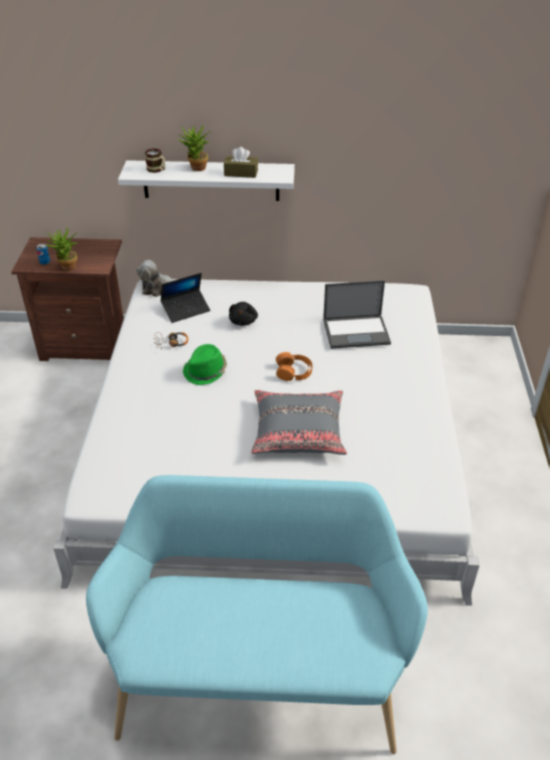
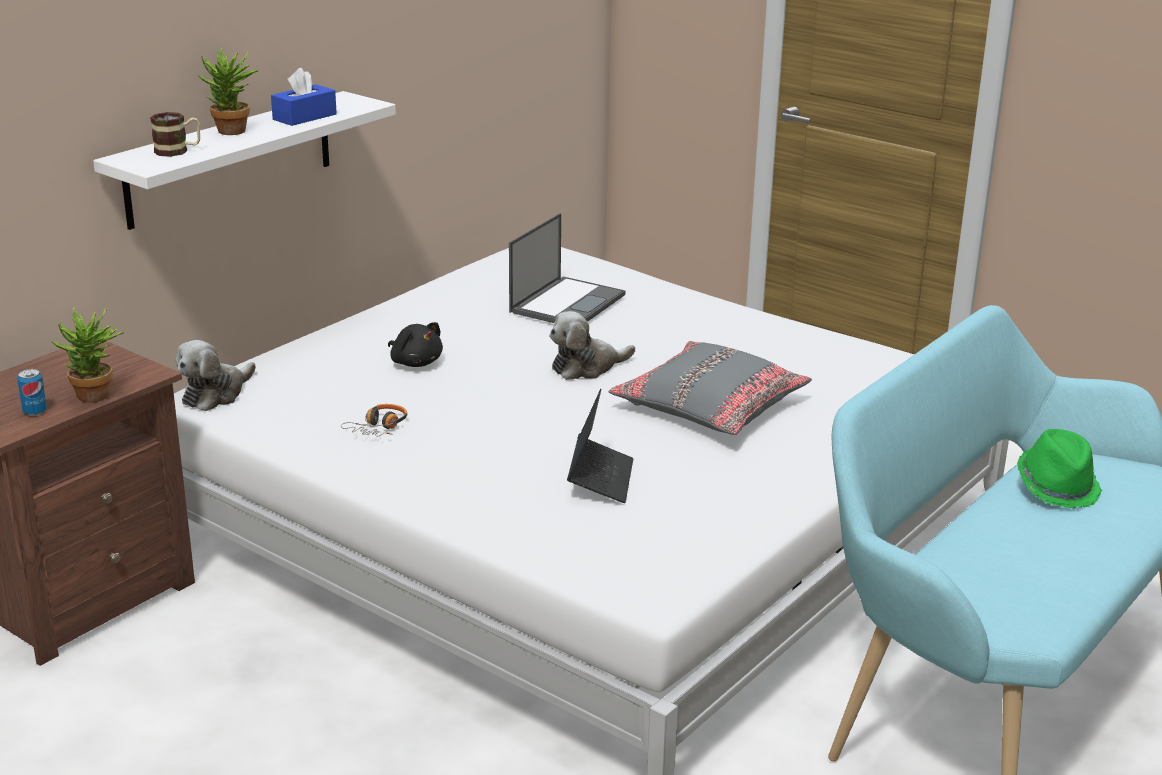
camera: 55 degrees left, 15 degrees down
(186, 310) = (312, 392): laptop -> laptop (600, 478)
(206, 371) = (494, 422): green hat -> green hat (1057, 486)
(241, 173) = (304, 117): brown tissue box -> blue tissue box
(294, 371) = (587, 367): orange headphones -> plush toy

